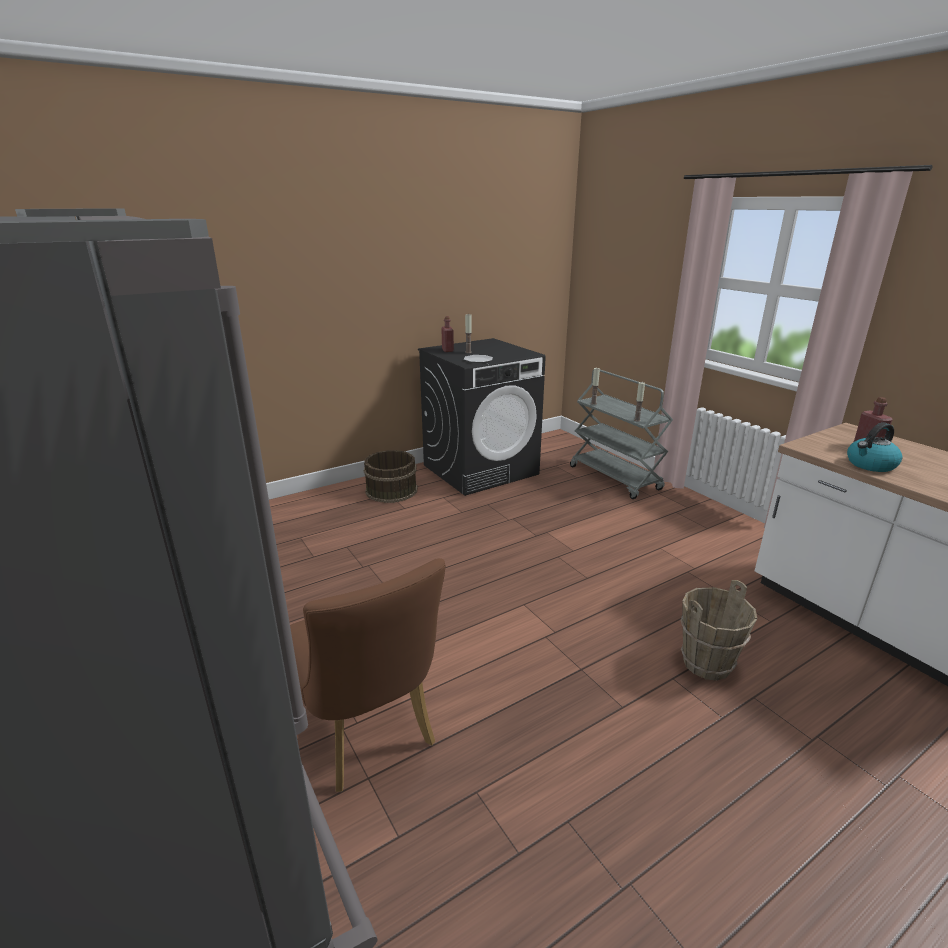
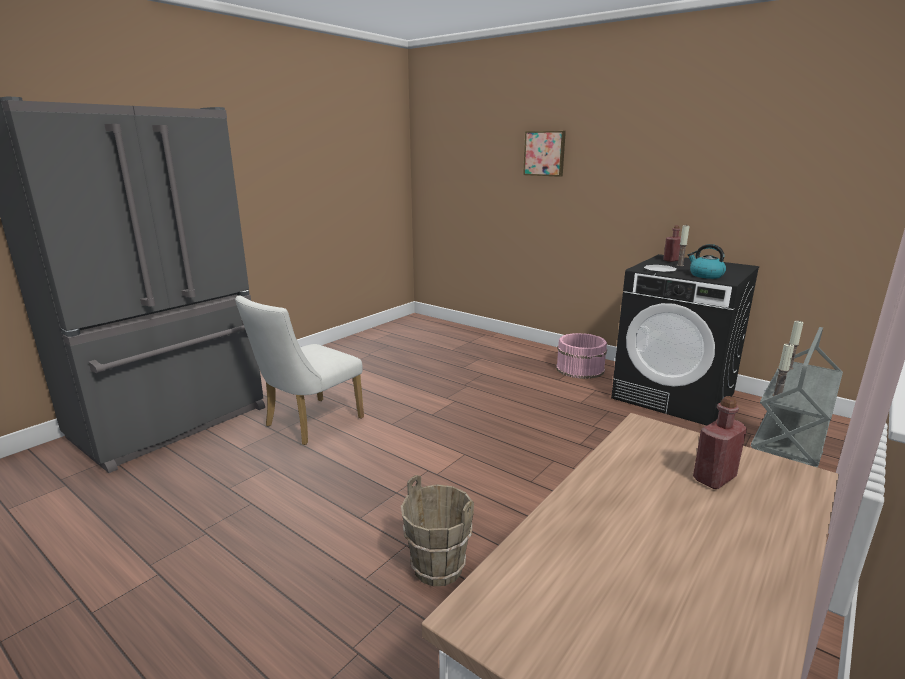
camera: 70 degrees right, 5 degrees down
(261, 253) = (545, 153): none -> picture
(368, 734) = (308, 424): brown chair -> white chair
(391, 490) = (579, 368): brown bucket -> pink bucket
(870, 465) = (623, 471): kettle -> kettle (705, 275)

